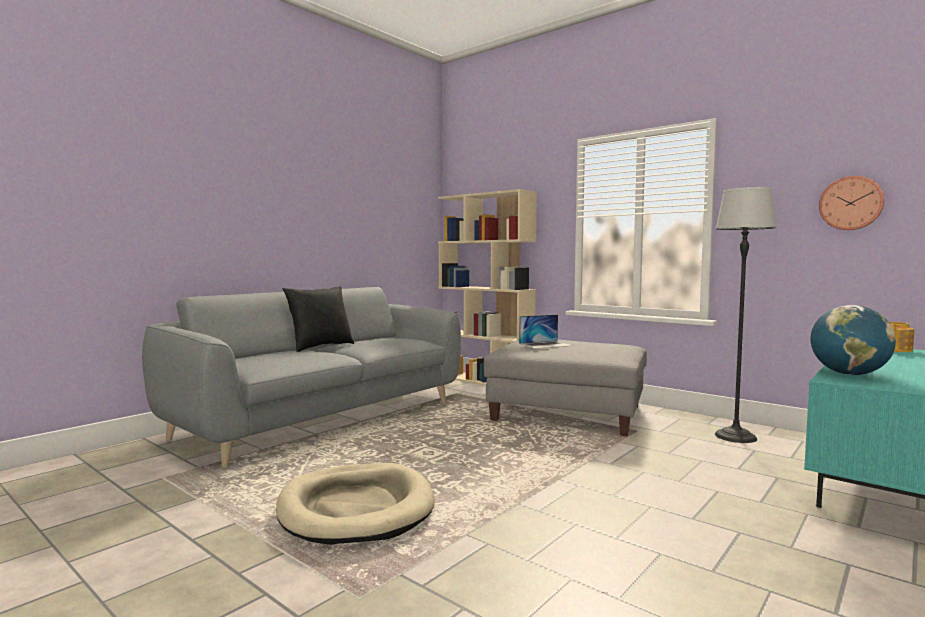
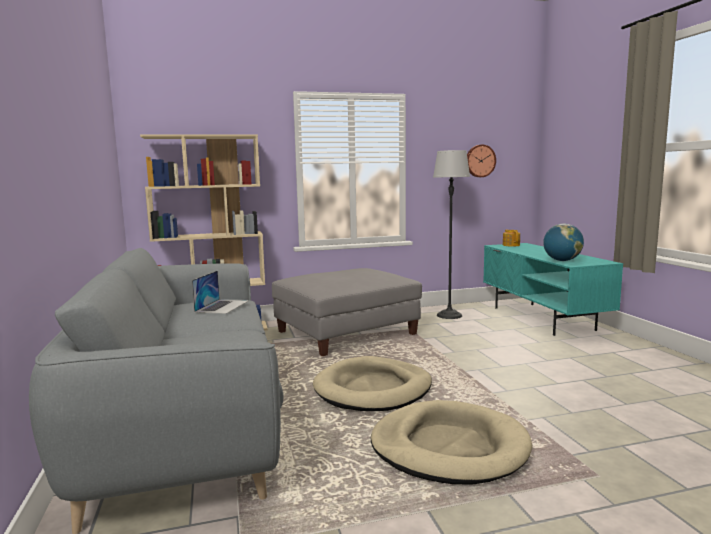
camera: 55 degrees left, 5 degrees up
(320, 347) = (172, 332): black pillow -> none
(446, 454) = (373, 389): none -> beige dog bed
(546, 344) = (332, 279): laptop -> laptop (222, 306)

